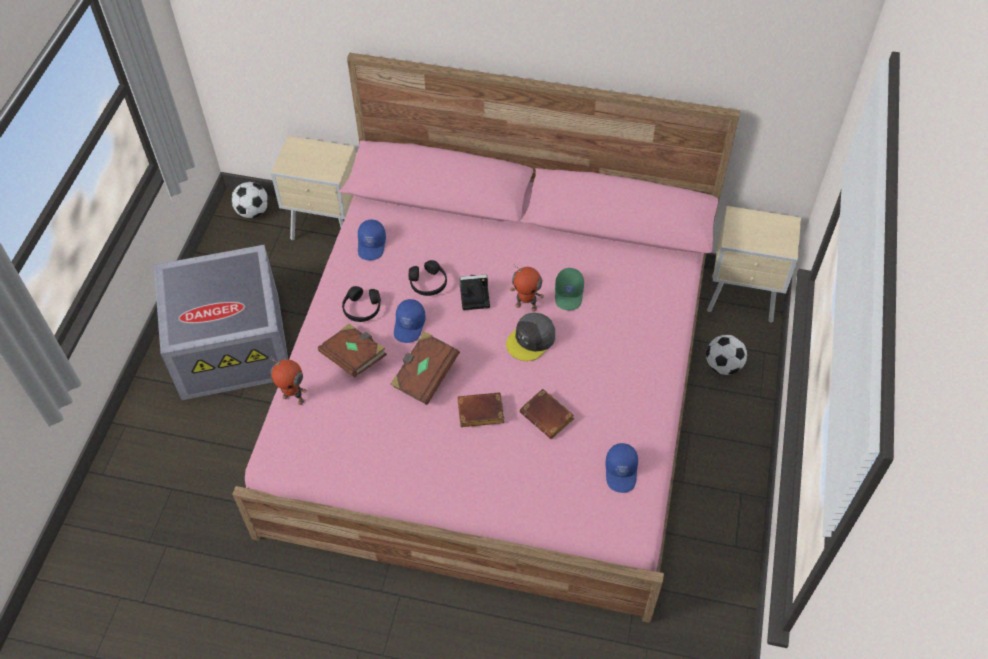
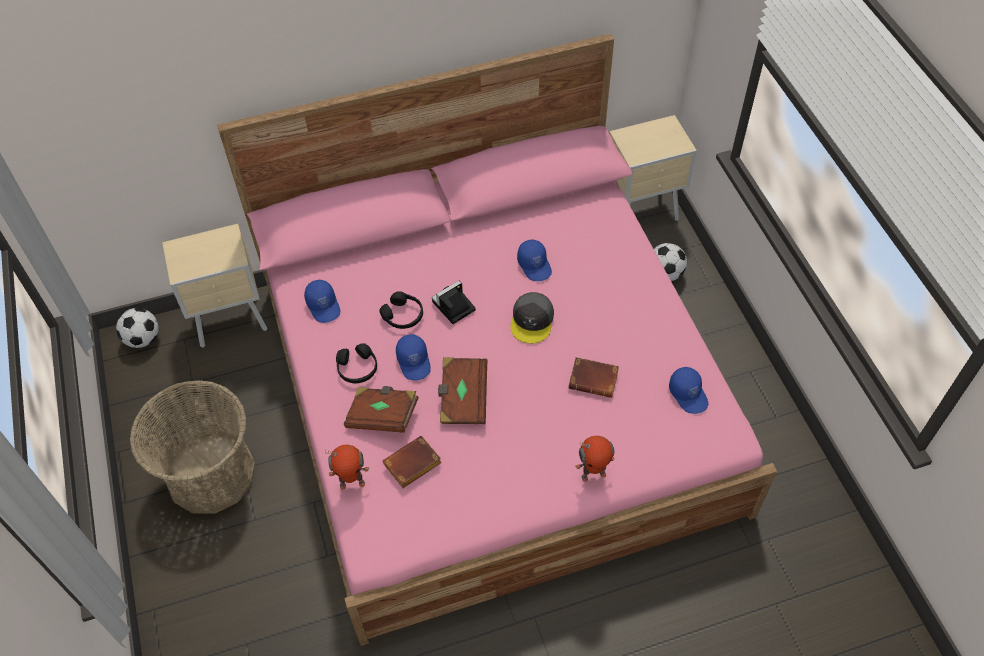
camera: 30 degrees left, 0 degrees up
(233, 343) = (211, 473): grey storage box -> basket
(479, 413) = (534, 408): brown book -> brown book (412, 466)
(526, 305) = (505, 293): toy robot -> toy robot (593, 474)
(569, 294) = (535, 265): green cap -> blue cap

